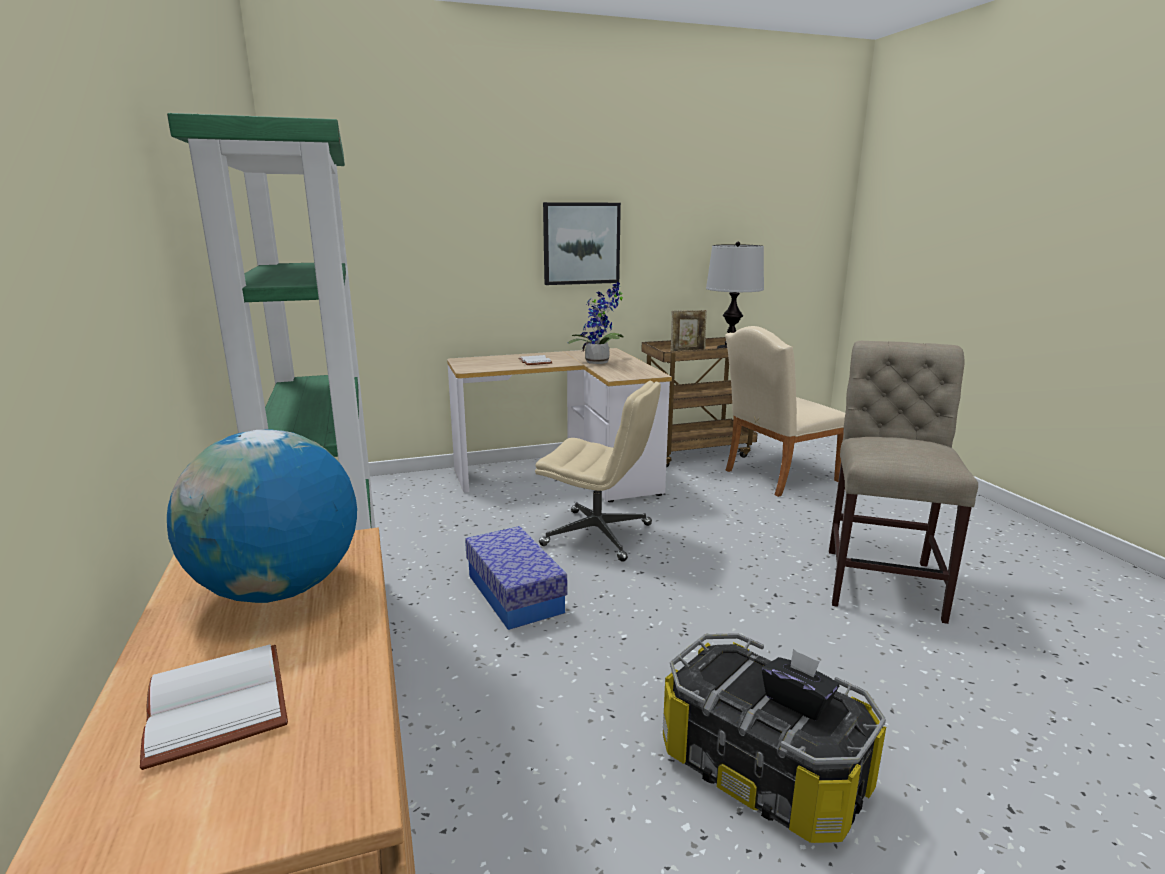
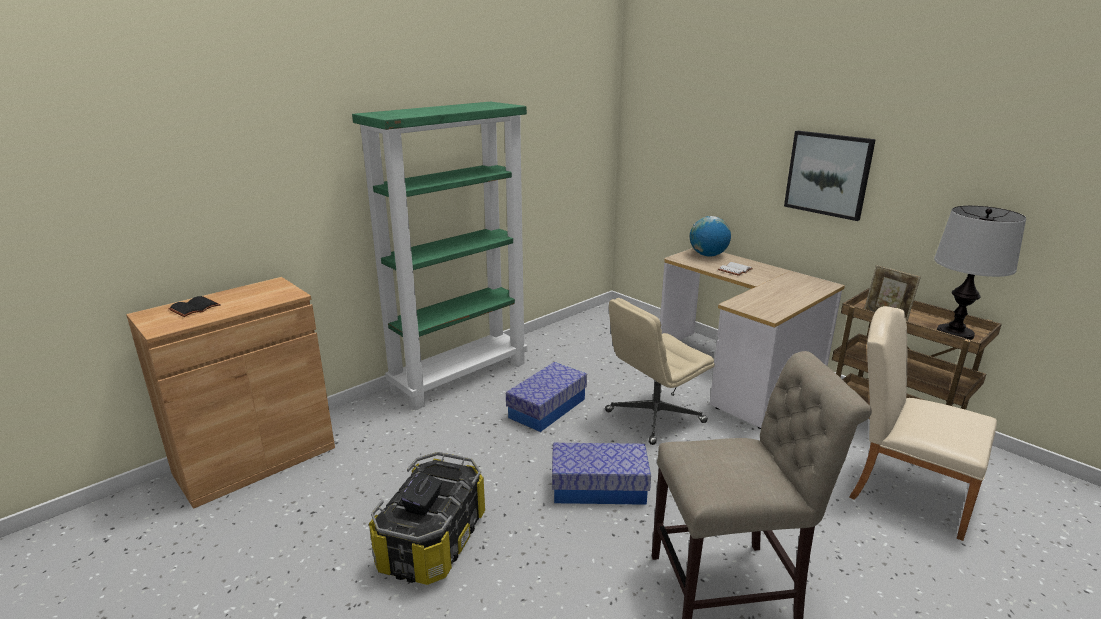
camera: 65 degrees right, 5 degrees up
(222, 705) = (194, 308): white book -> black book
(278, 589) = (257, 296): globe -> globe (708, 255)
(599, 535) = (654, 417): beige office chair -> beige office chair turned 60 degrees clockwise
(600, 362) = (773, 290): potted plant -> none
(706, 603) = (599, 487): none -> storage box

